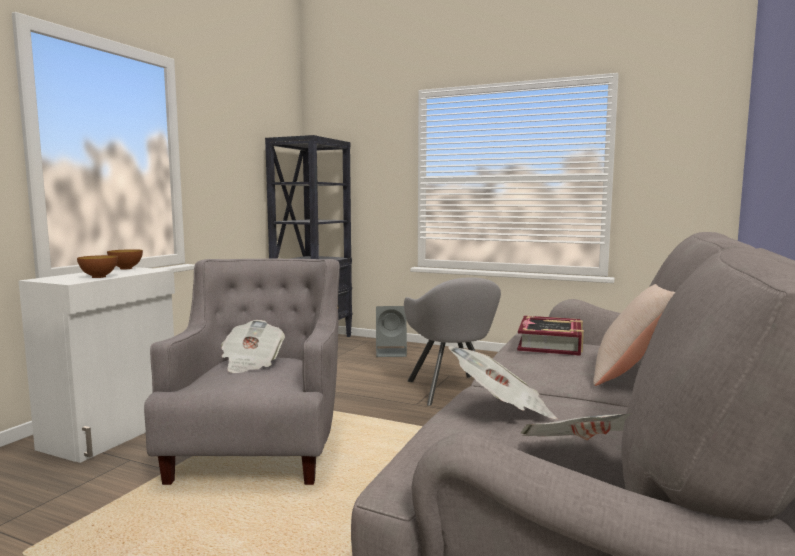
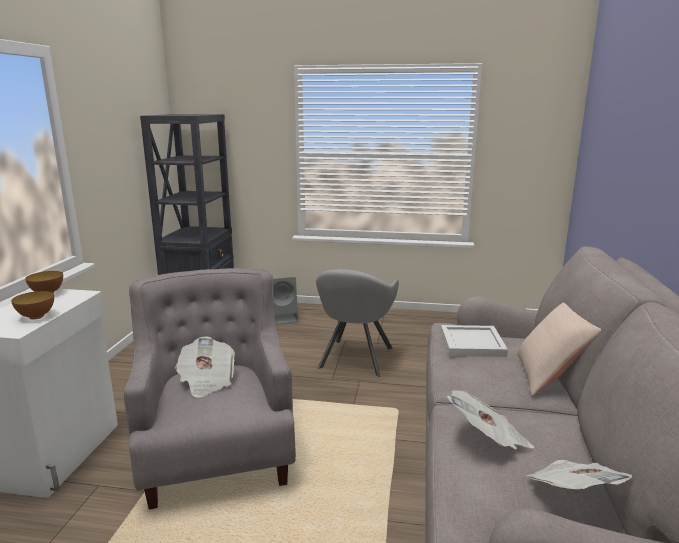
camera: 15 degrees left, 10 degrees up
(452, 391) = (355, 359): grey armchair -> grey armchair turned 45 degrees clockwise
(551, 344) = (473, 344): book -> white tray

